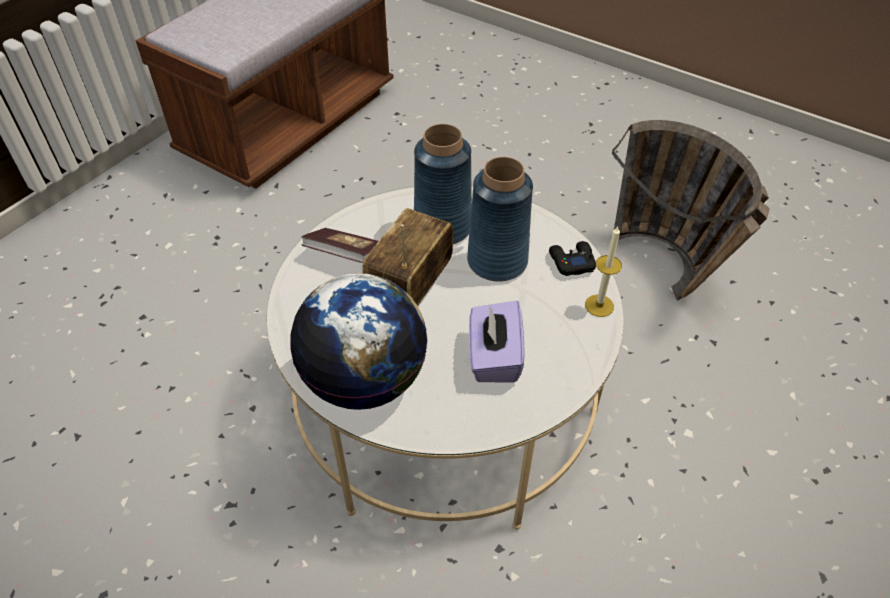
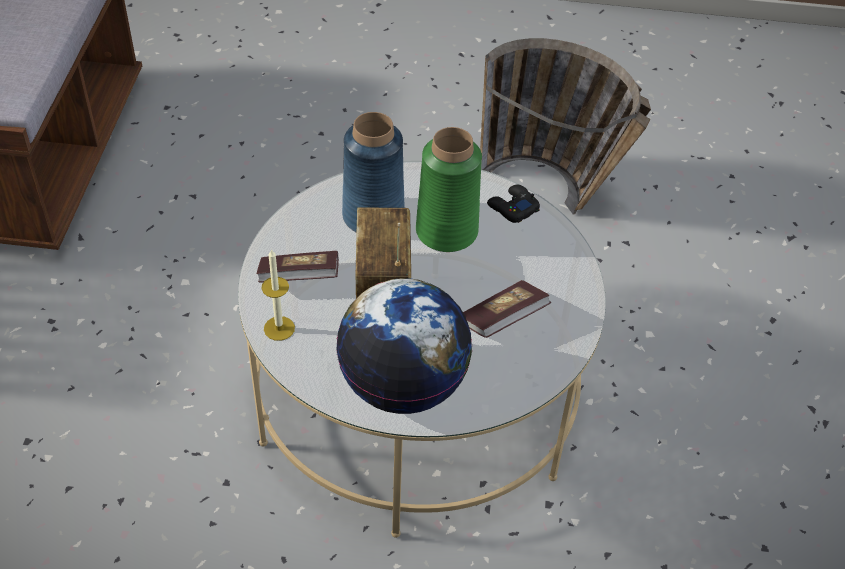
camera: 30 degrees left, 0 degrees up
(494, 357) = (502, 320): purple tissue box -> book
(496, 261) = (446, 231): blue vase -> green vase
(599, 305) = (561, 239): candle -> candle (279, 328)

